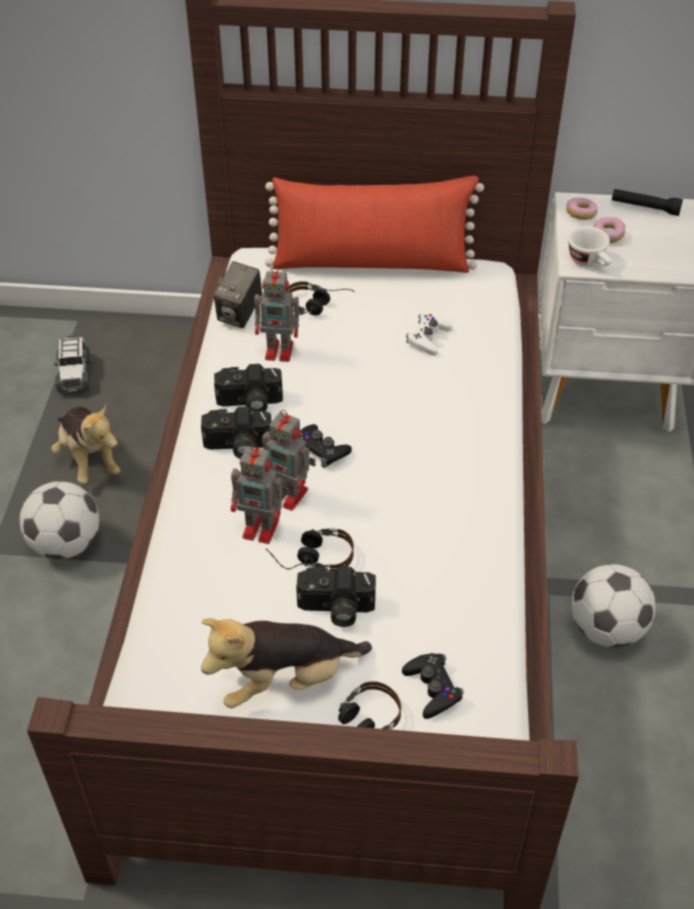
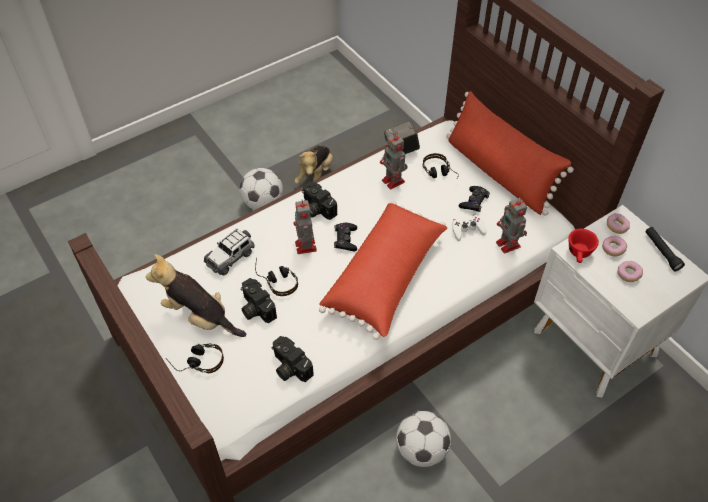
camera: 50 degrees right, 5 degrees up
(74, 374) = (357, 133): toy car -> toy car (230, 257)
(249, 403) = (347, 194): camera -> camera (289, 367)
(263, 528) = (276, 251): toy robot -> toy robot (508, 245)
(423, 450) = (386, 278): none -> red pillow
(432, 688) = (242, 375): black game controller -> black game controller (474, 201)
(589, 262) = (579, 254): white cup -> red cup
(651, 247) = (628, 274): none -> donut

